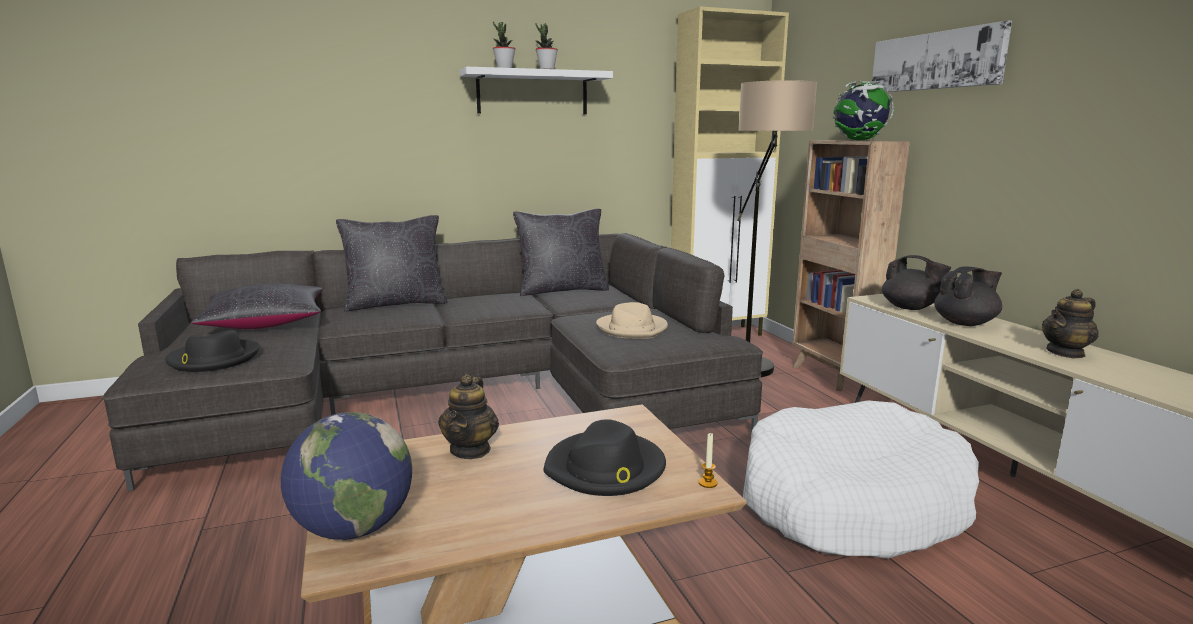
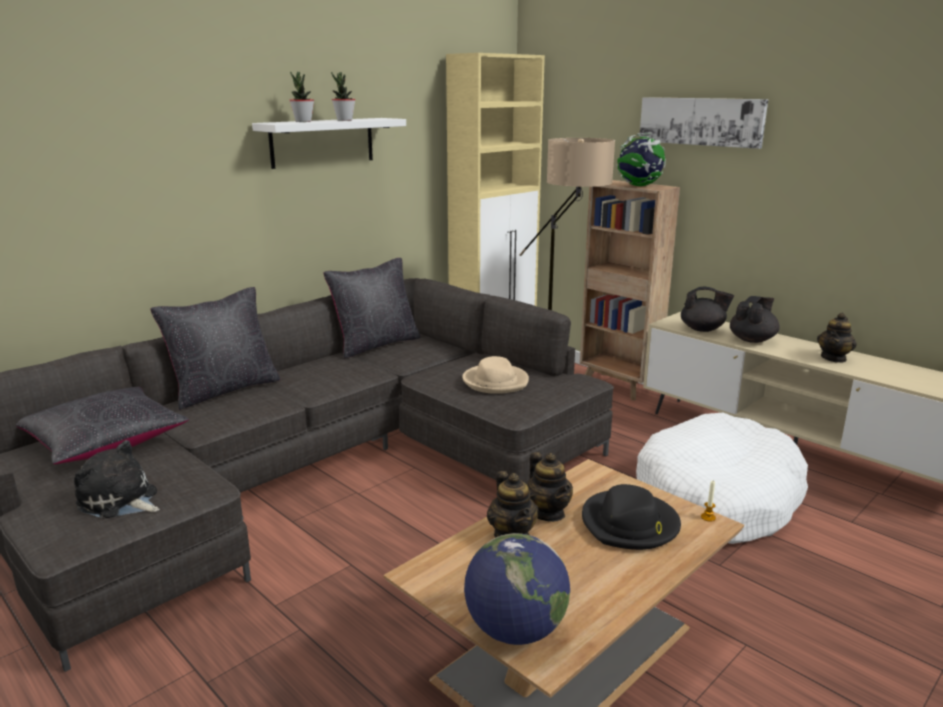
camera: 25 degrees left, 5 degrees up
(214, 359) = (120, 501): black hat -> plush toy
(533, 439) = (548, 513): none -> teapot

